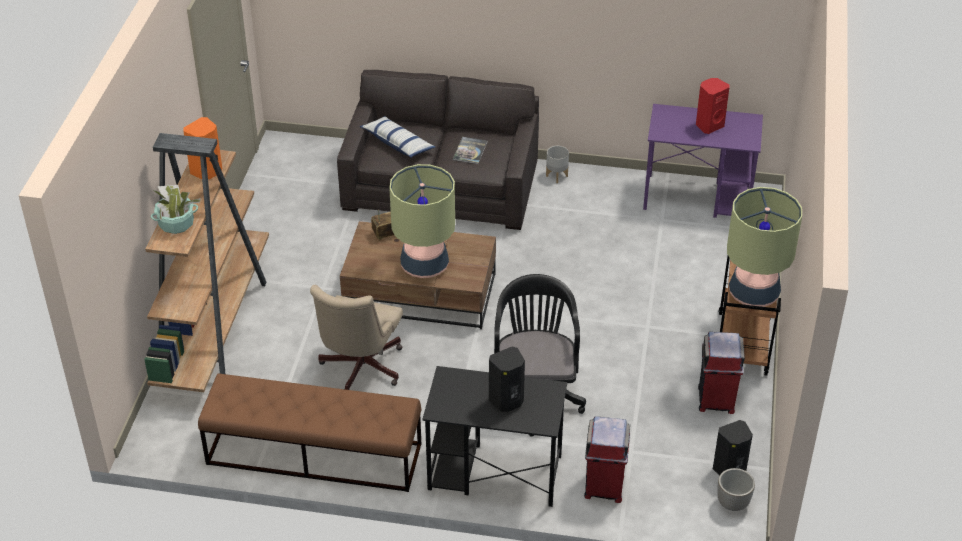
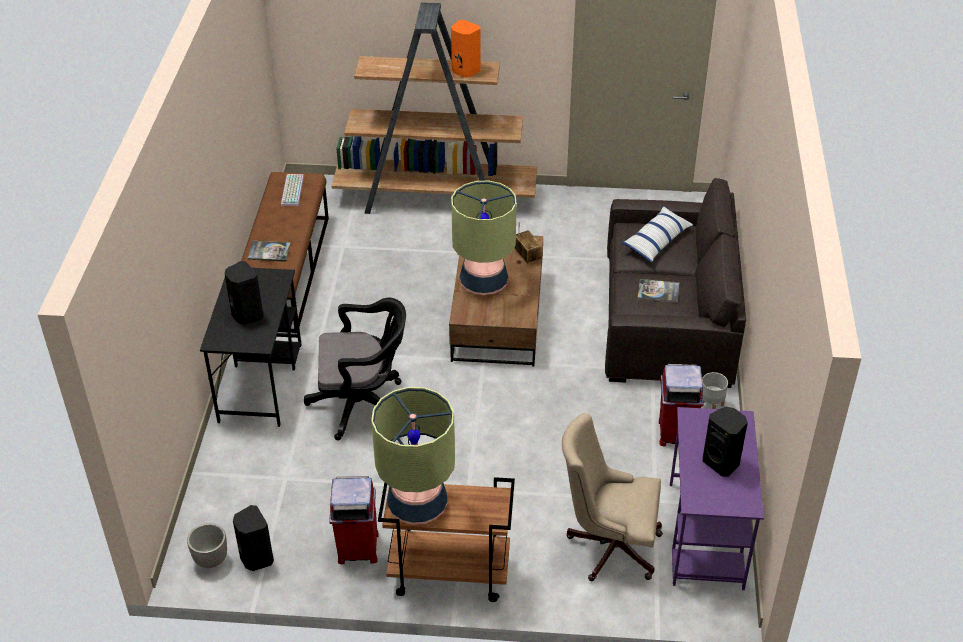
camera: 85 degrees right, 0 degrees up
(176, 224) = (392, 65): potted plant -> none
(244, 399) = (291, 190): none -> keyboard
(356, 416) = (269, 252): none -> book
(359, 369) = (389, 287): beige office chair -> beige office chair (608, 545)
(604, 487) = (239, 459): red trash can -> red trash can (675, 433)
(709, 125) = (722, 463): red speaker -> black speaker

